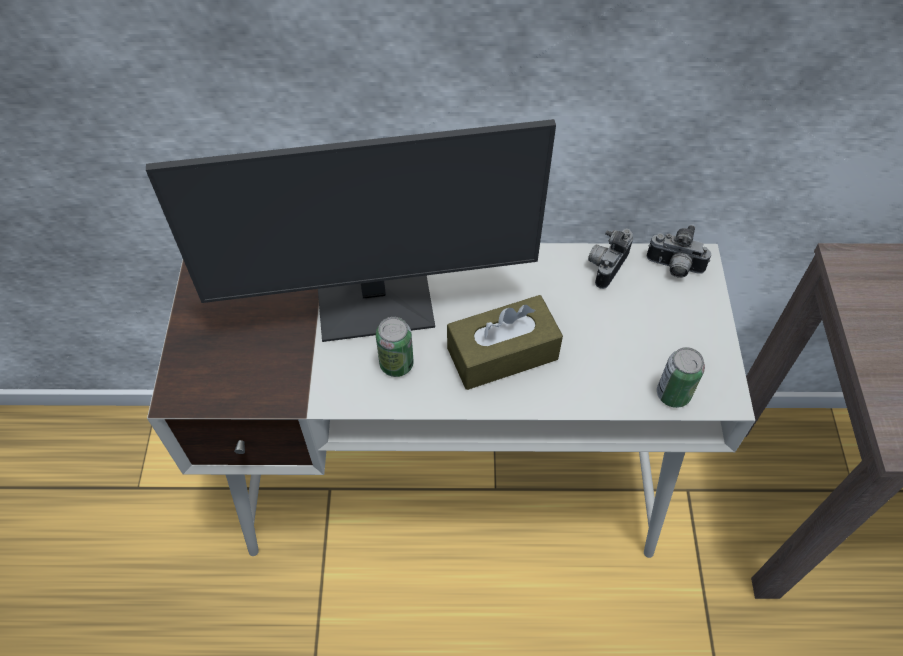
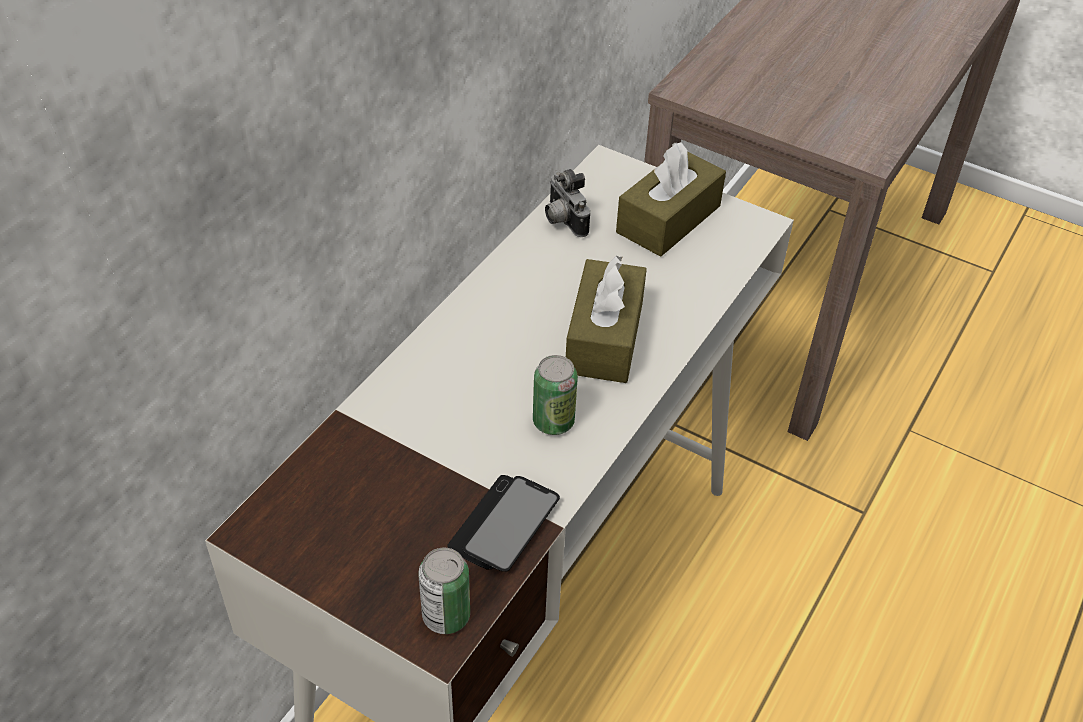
camera: 60 degrees left, 10 degrees down
(287, 382) = (504, 524): none -> phone
(375, 301) = (457, 402): monitor -> none
(670, 331) = (668, 219): none -> brown tissue box
(673, 394) = (734, 251): can -> can (446, 616)
(674, 268) = (602, 182): camera -> none

